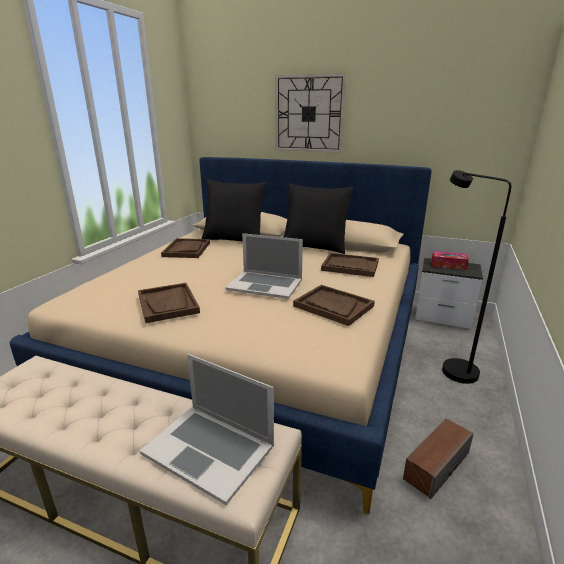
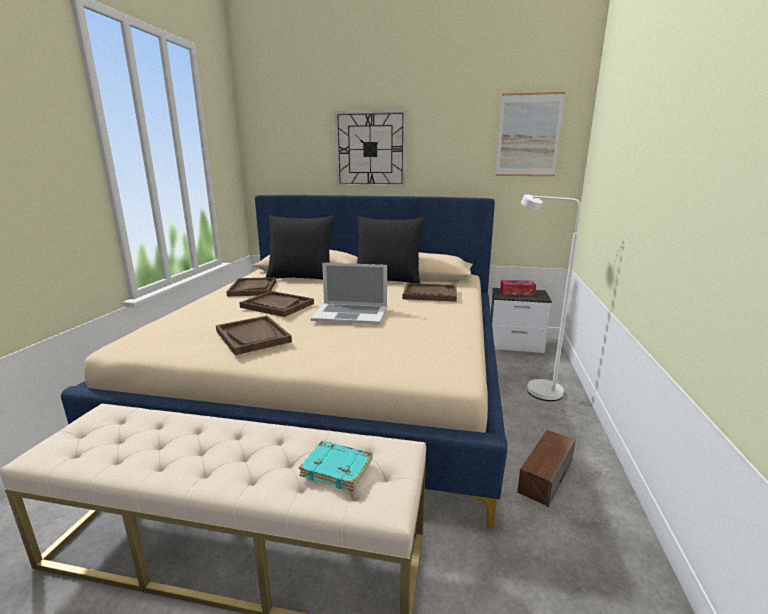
camera: 10 degrees left, 5 degrees down
(209, 449) = (338, 468): laptop -> turquoise book
(333, 306) = (427, 327): brown tray -> brown tray (277, 305)
(451, 367) = (535, 388): black floor lamp -> white floor lamp
(474, 101) = (528, 135): none -> picture

